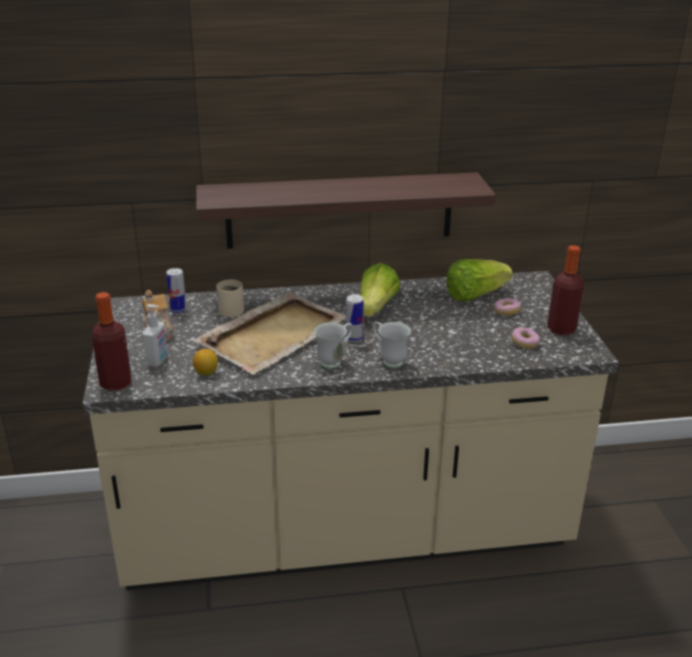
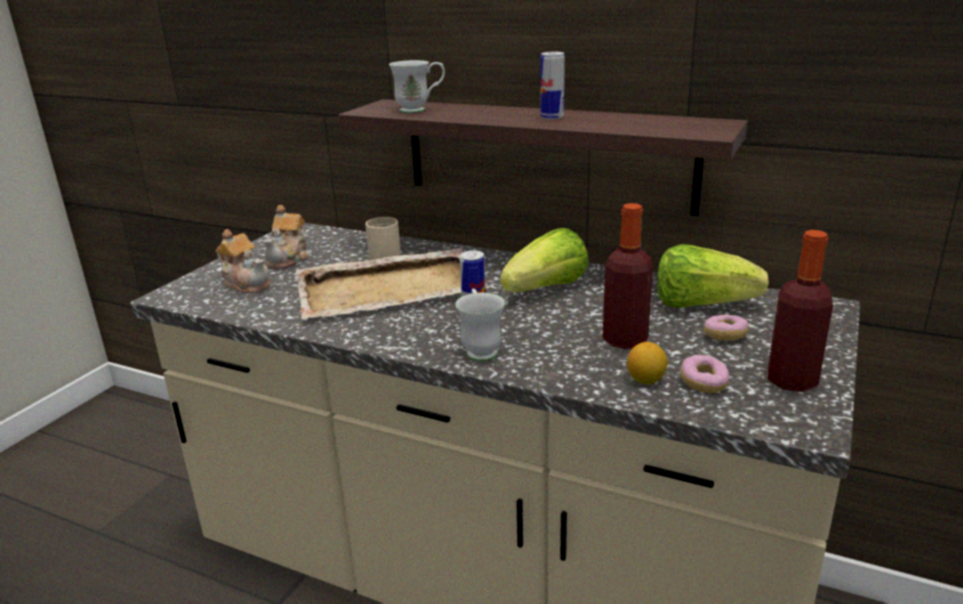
camera: 35 degrees right, 5 degrees down
(115, 383) = (181, 293): bottle -> bottle (625, 340)
(158, 361) = (247, 283): soap dispenser -> teapot
(178, 310) = (337, 244): can -> can (552, 117)
(206, 372) = (270, 306): lemon -> lemon (646, 380)
(335, 361) = (416, 332): white mug -> white mug (419, 110)

